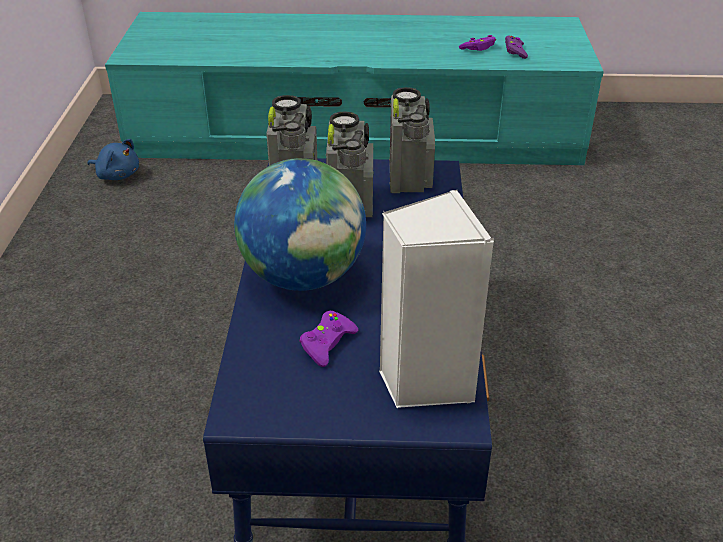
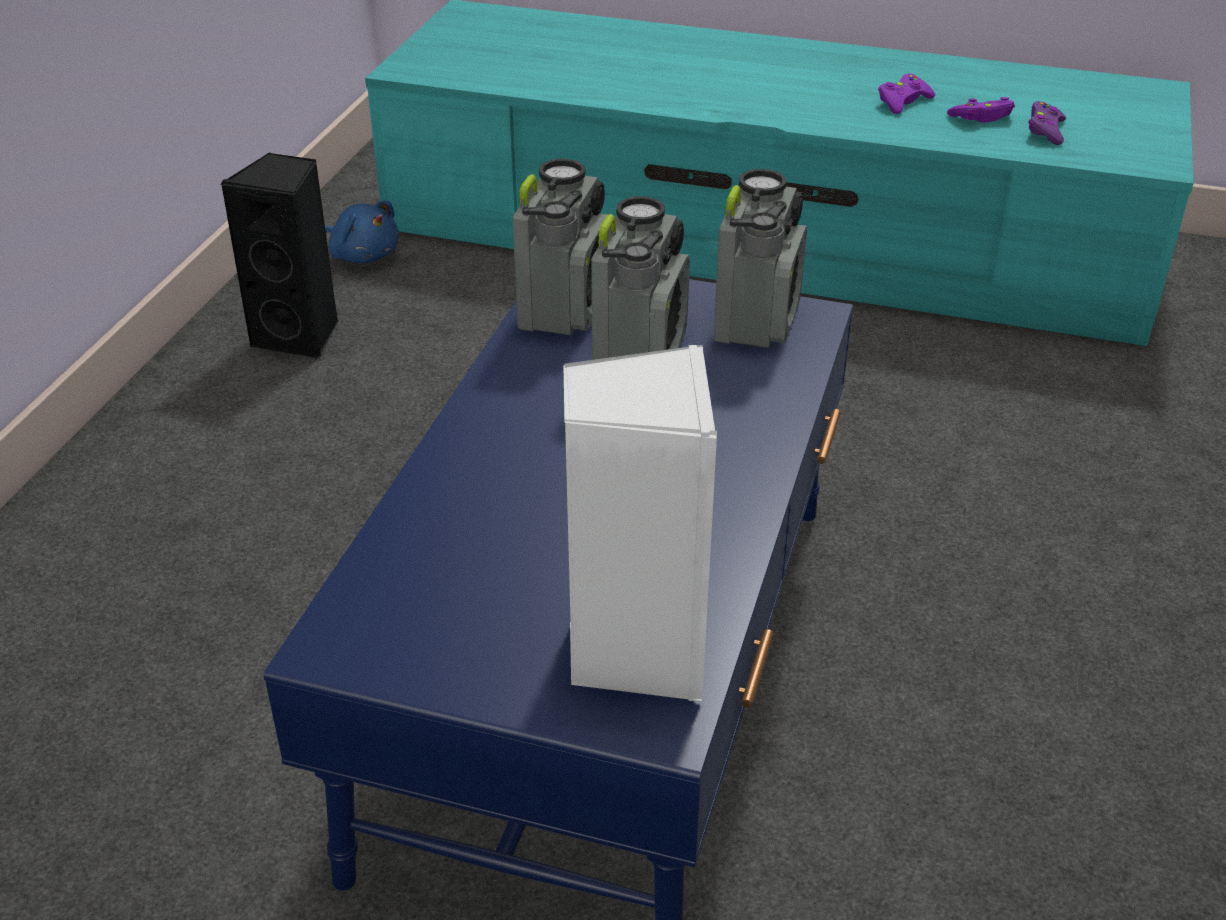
camera: 15 degrees right, 0 degrees up
(94, 230) = (300, 336): none -> black speaker
(303, 276) = (517, 454): globe -> none
(327, 343) = (508, 565): purple game controller -> purple game controller (903, 101)

